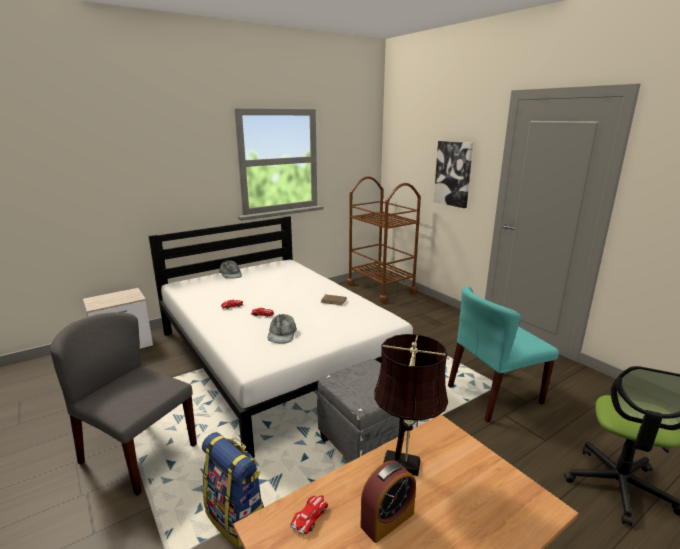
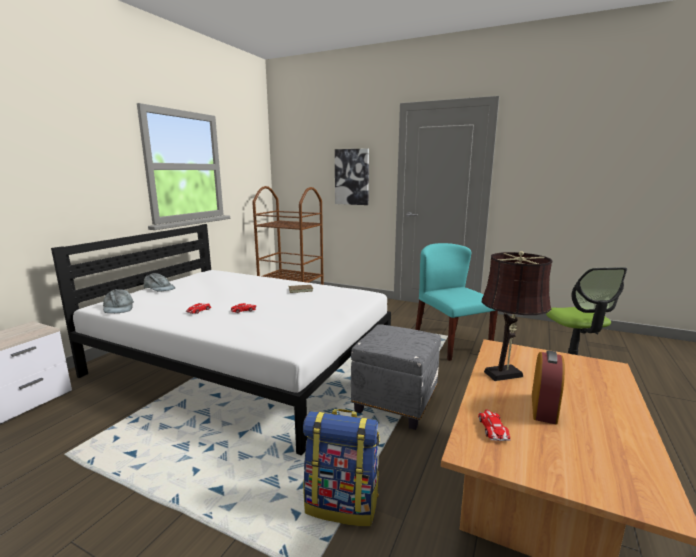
camera: 30 degrees left, 5 degrees down
(138, 453) = (162, 497): grey chair -> none
(282, 334) = (285, 320): grey cap -> grey cap (118, 307)
(494, 395) = (451, 343): turquoise chair -> turquoise chair turned 120 degrees clockwise

